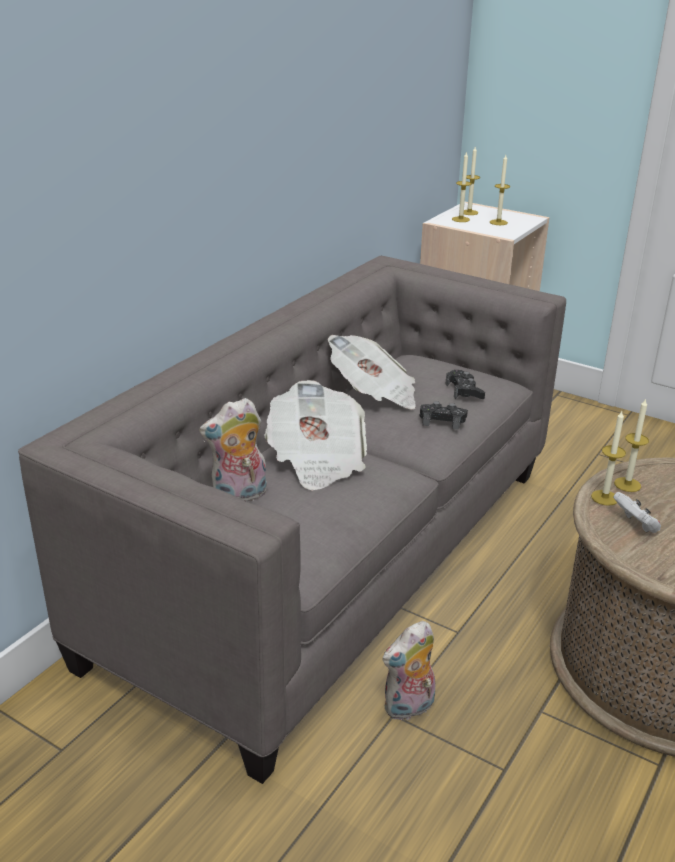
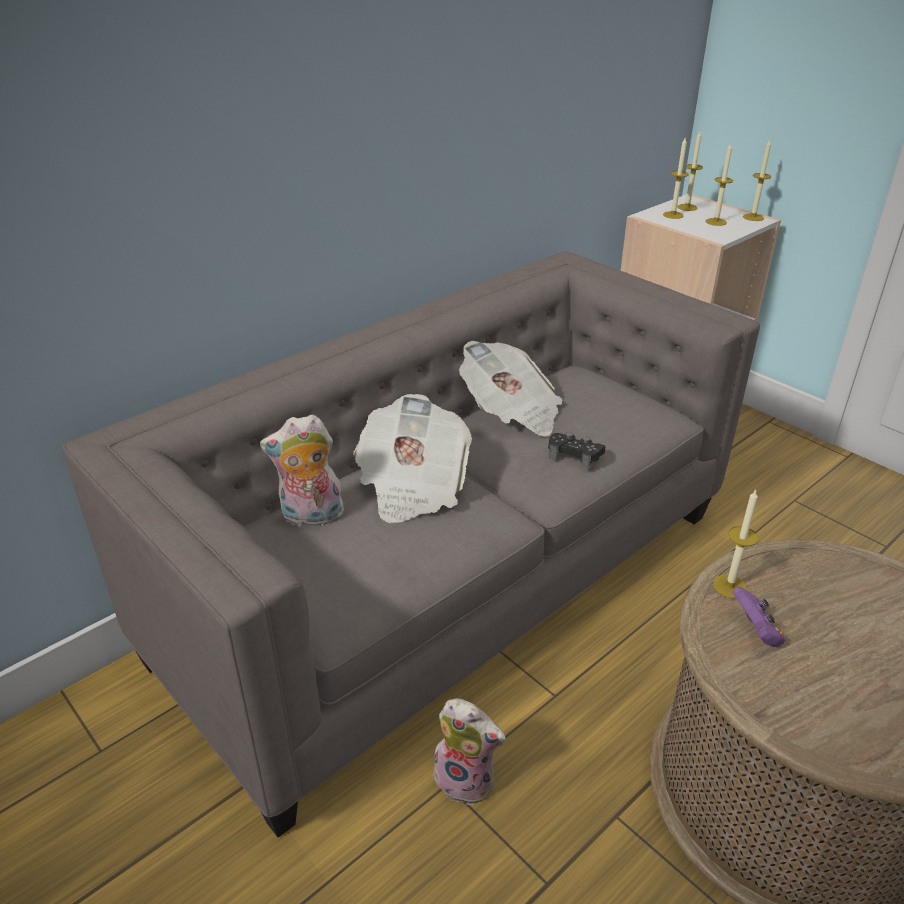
camera: 15 degrees right, 5 degrees up
(409, 708) = (467, 779): plush toy -> plush toy turned 135 degrees counterclockwise
(464, 391) = (616, 420): black game controller -> none
(627, 484) = (766, 572): candle -> candle (753, 217)
(636, 525) = (756, 631): white game controller -> purple game controller

